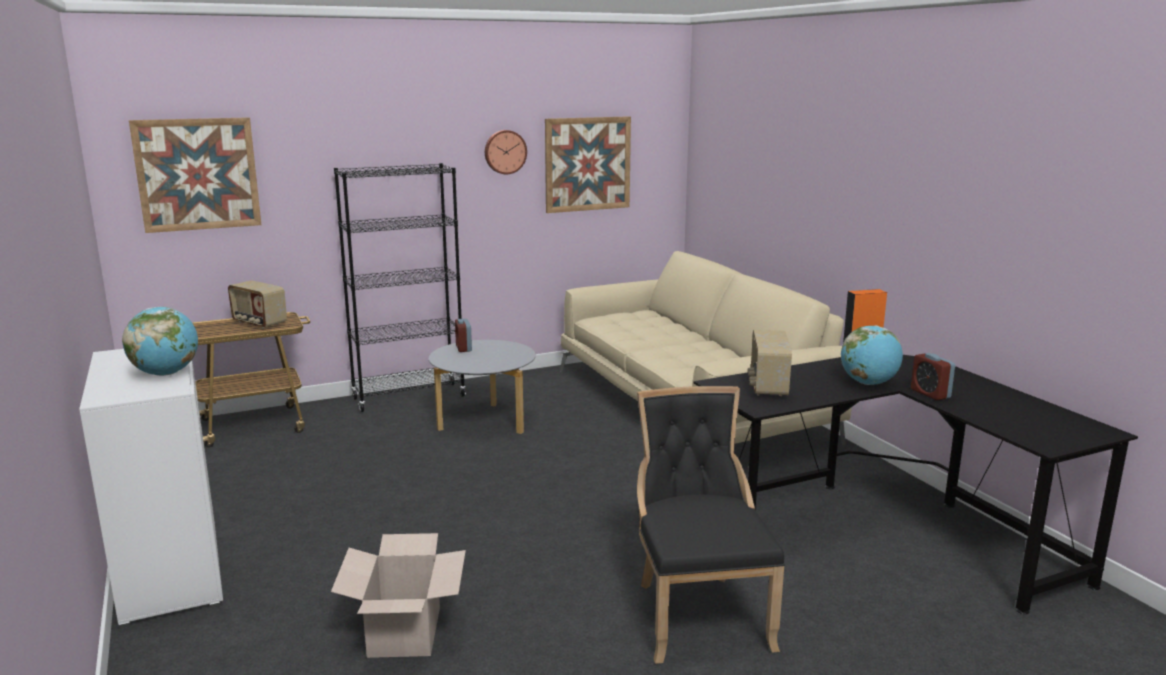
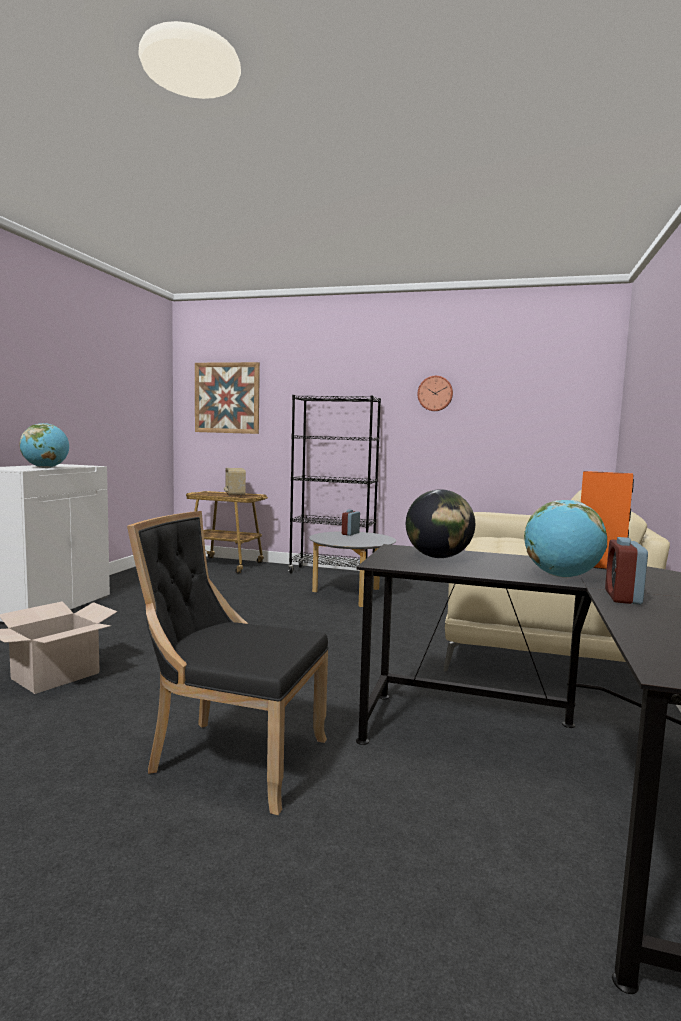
camera: 40 degrees right, 10 degrees down
(587, 164) = (510, 408): picture -> none
(698, 613) = (232, 758): black chair -> black chair turned 105 degrees counterclockwise
(767, 386) = (438, 557): radio -> globe

